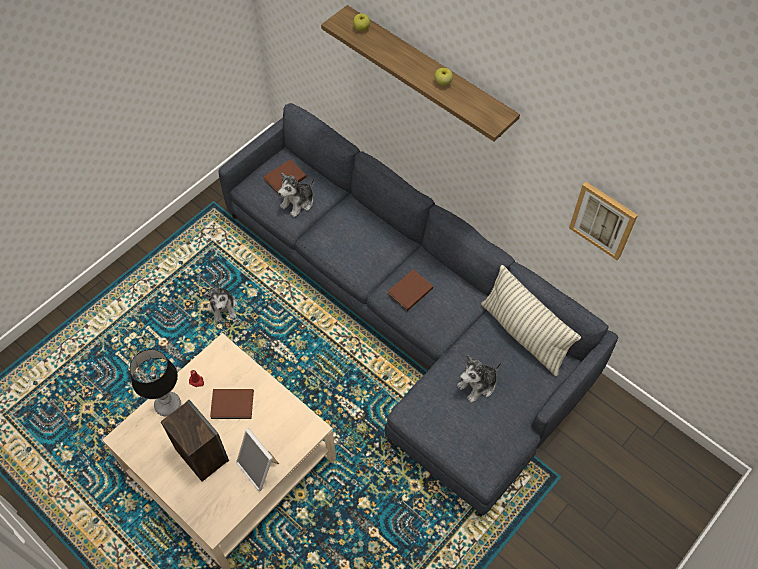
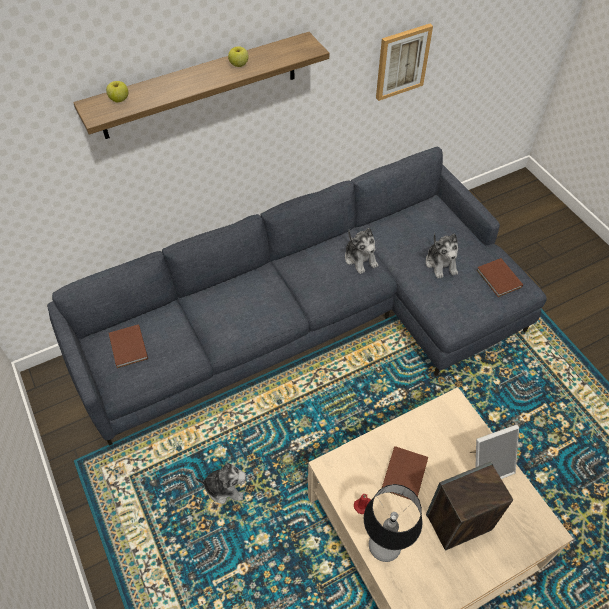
camera: 70 degrees left, 5 degrees down
(298, 202) = (168, 344): plush toy -> plush toy (360, 259)
(408, 291) = (324, 282): brown book -> brown book (499, 279)
(524, 334) = (400, 219): pillow -> none

